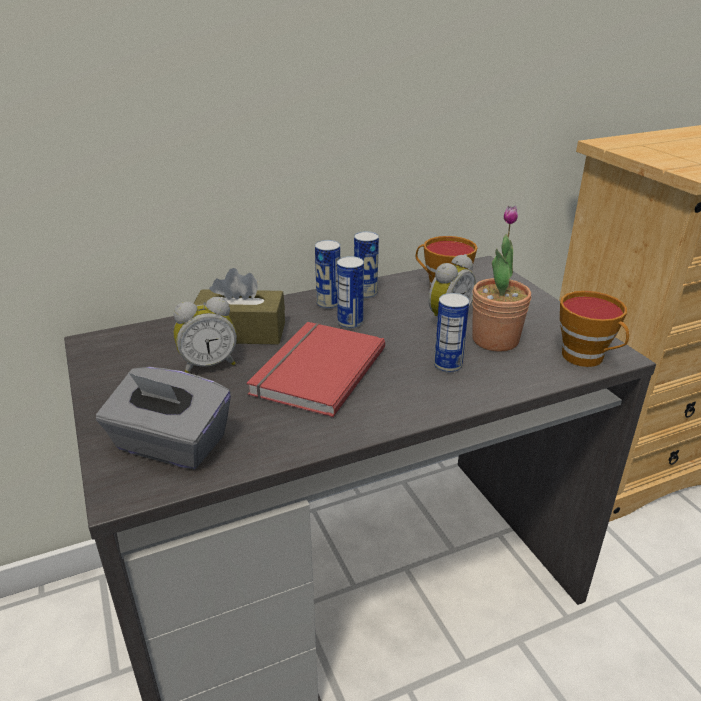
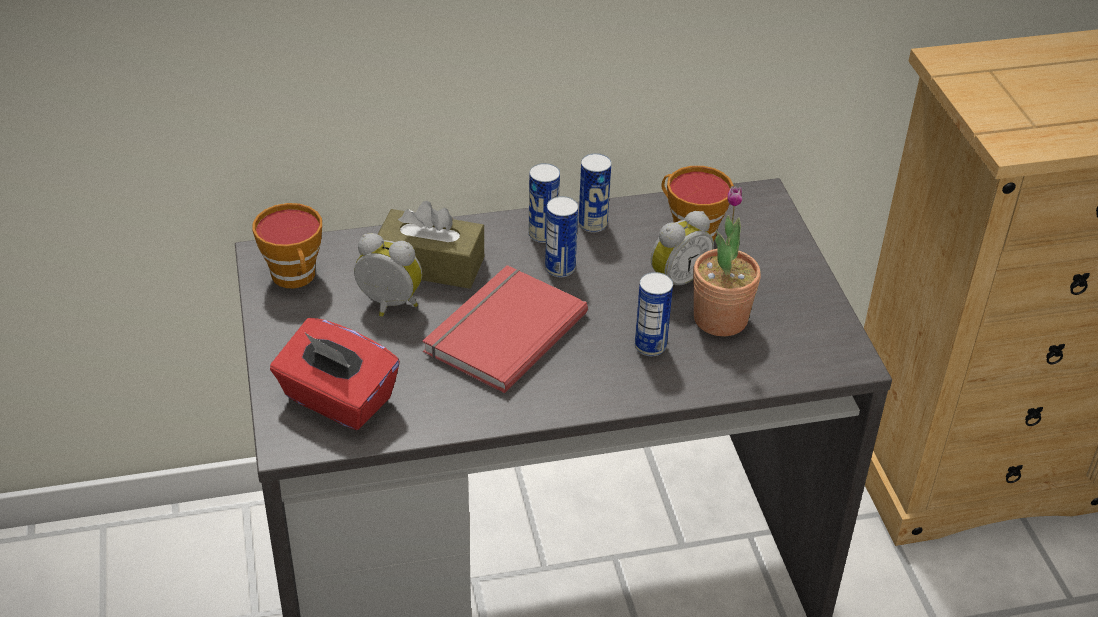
camera: 10 degrees right, 10 degrees up
(170, 445) = (337, 400): grey tissue box -> red tissue box
(208, 364) = (388, 306): alarm clock -> alarm clock turned 150 degrees counterclockwise
(587, 358) = (815, 360): cup -> cup (296, 277)

